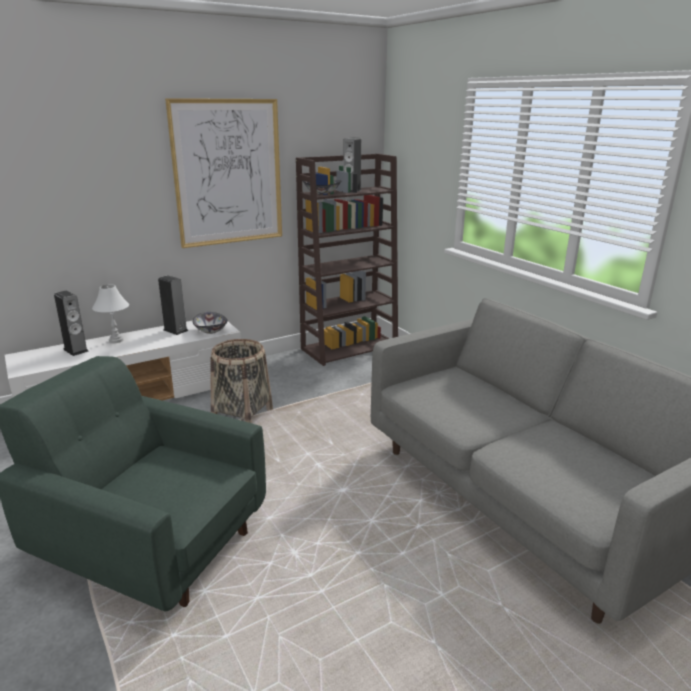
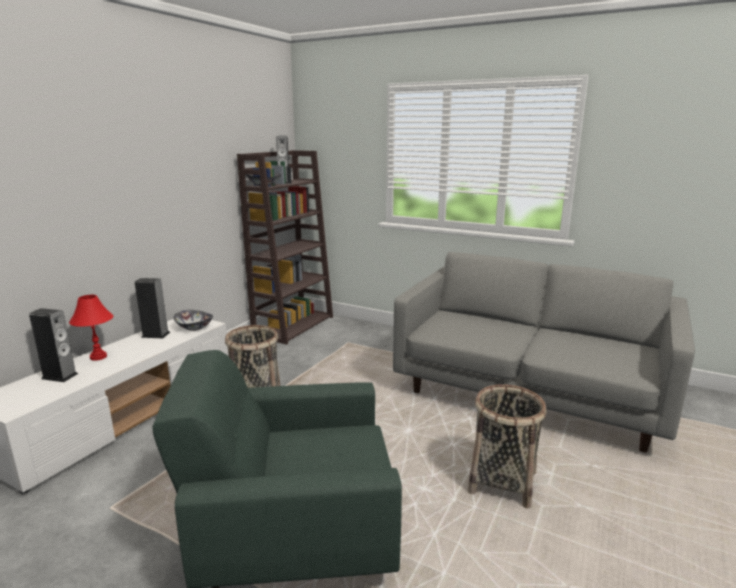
camera: 30 degrees left, 5 degrees down
(116, 340) = (99, 357): white table lamp -> red table lamp
(228, 173) = (183, 169): picture -> none
(377, 580) = (502, 482): none -> basket

